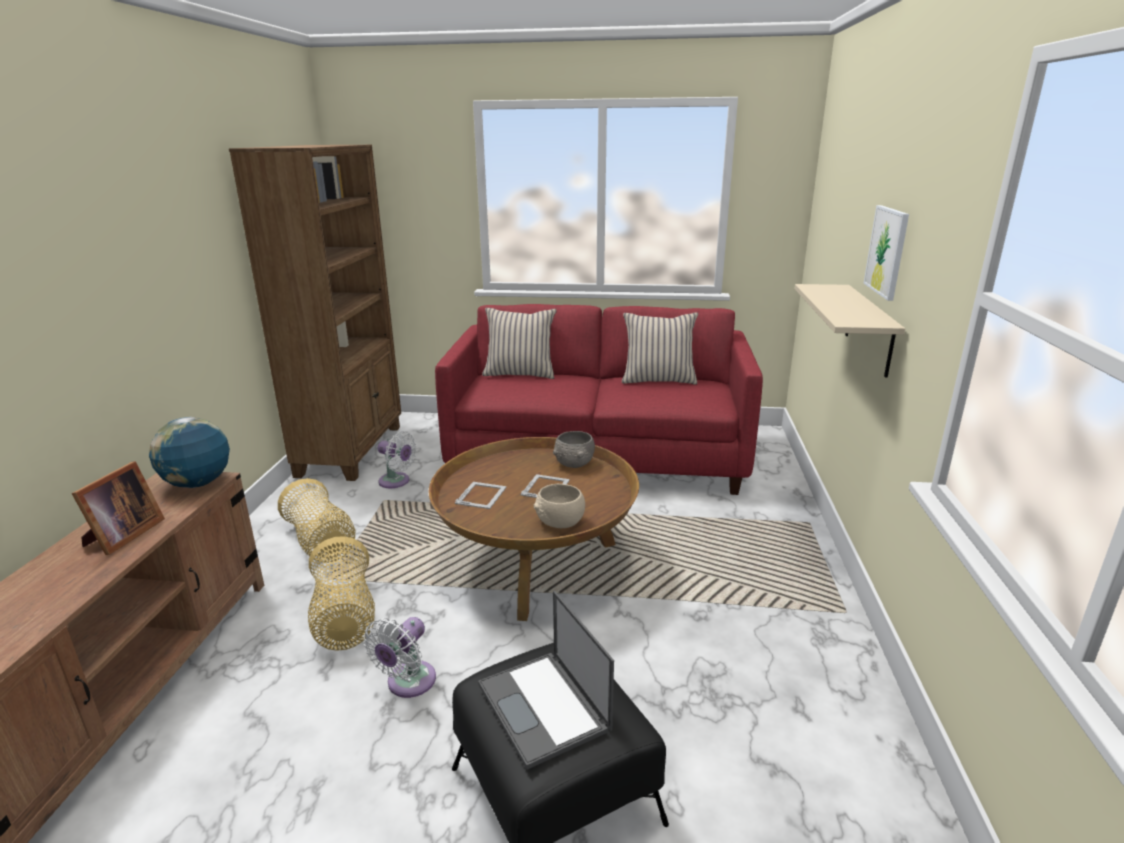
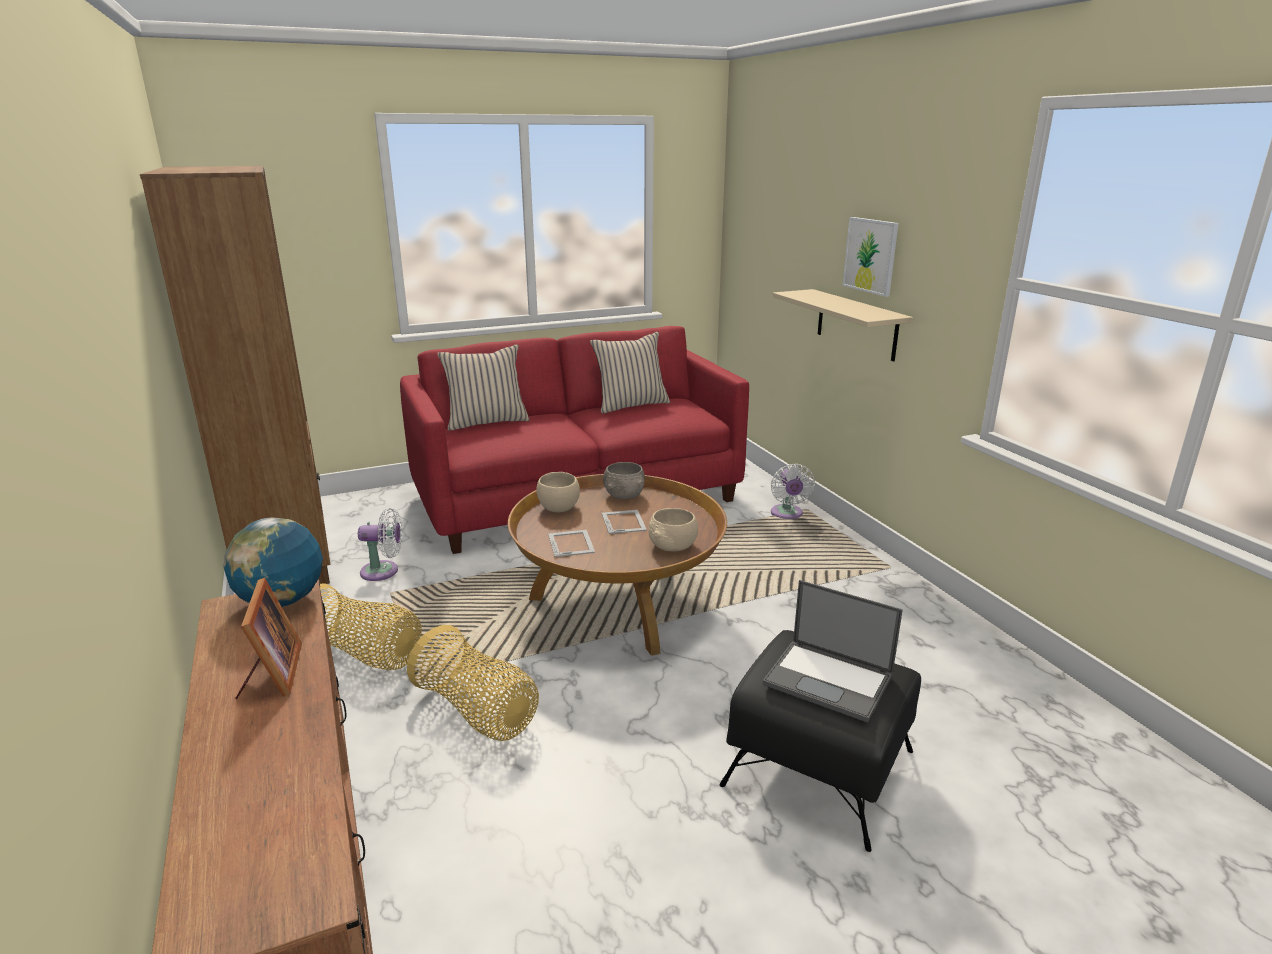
camera: 30 degrees left, 0 degrees up
(408, 683) = (608, 740): white fan -> white fan (787, 514)
(508, 460) = (558, 507): none -> beige bowl

